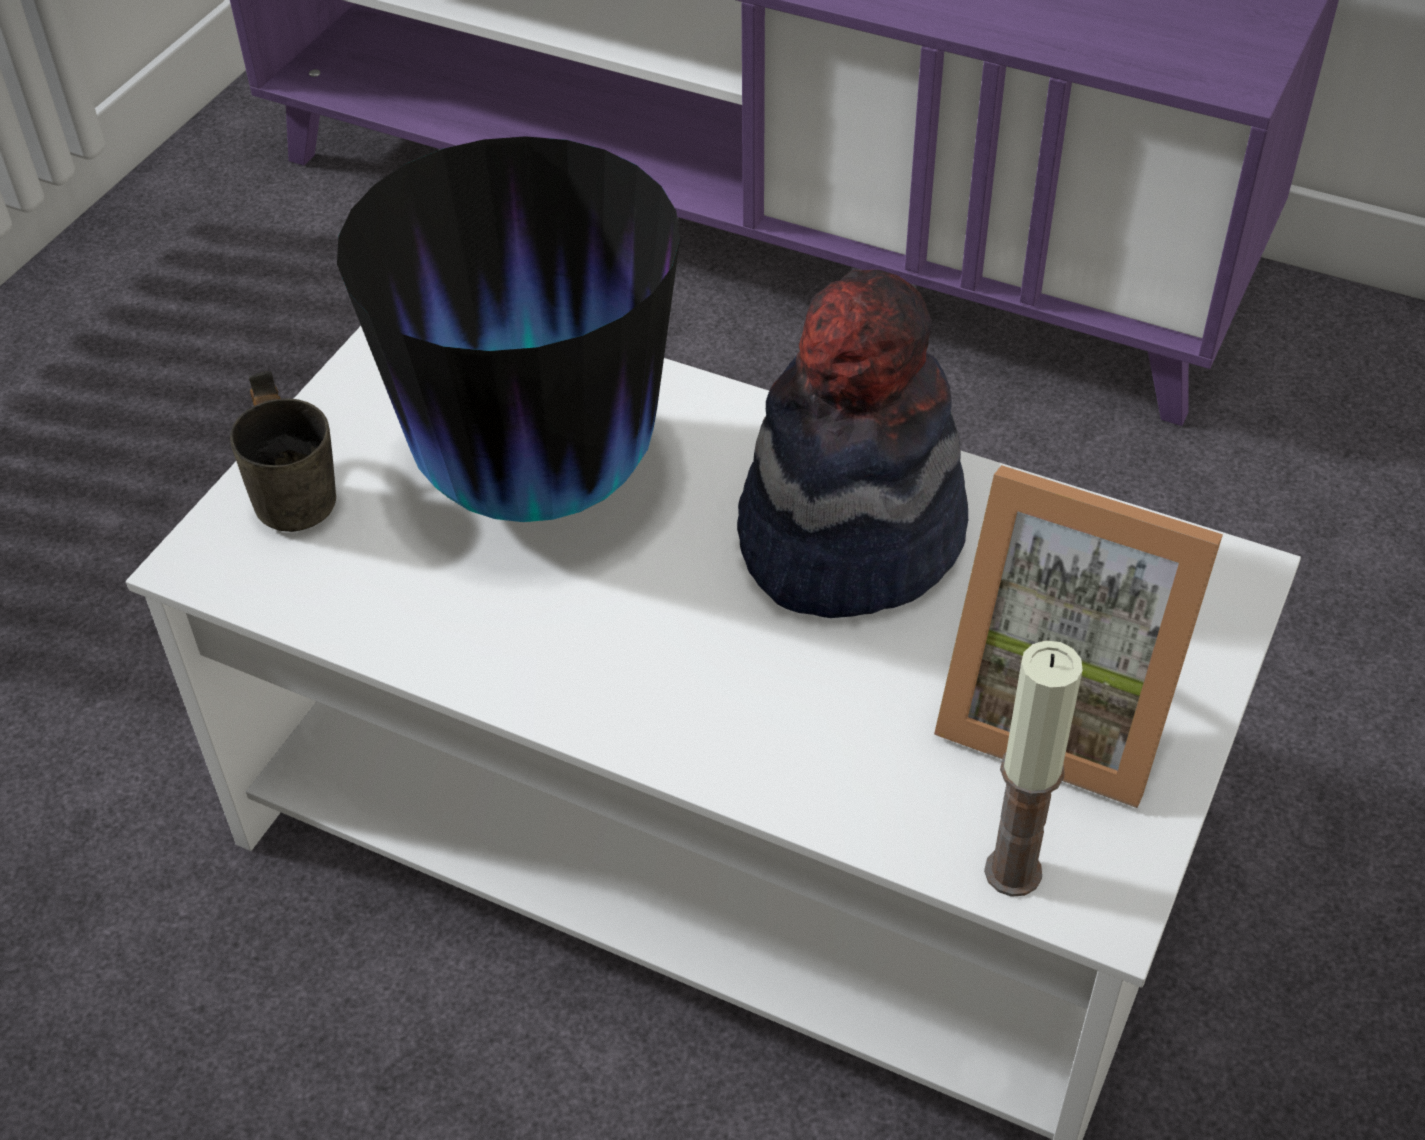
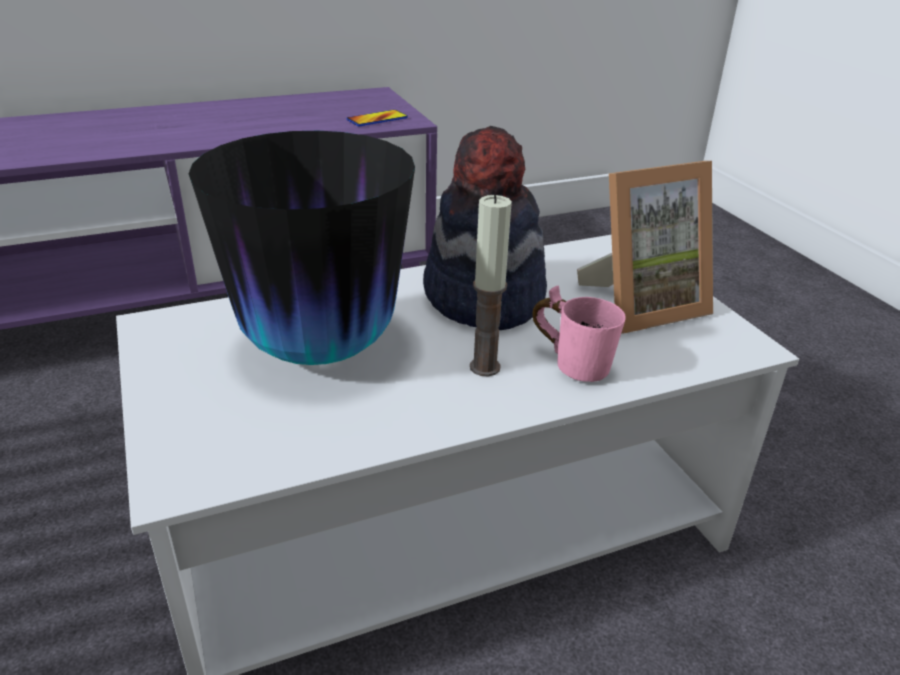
camera: 50 degrees left, 15 degrees down
(302, 491) = (192, 420): grey mug -> none
(800, 727) = (575, 362): none -> pink mug
(1012, 872) = (715, 356): candle -> candle (484, 367)
(1180, 49) = (377, 119): none -> phone

